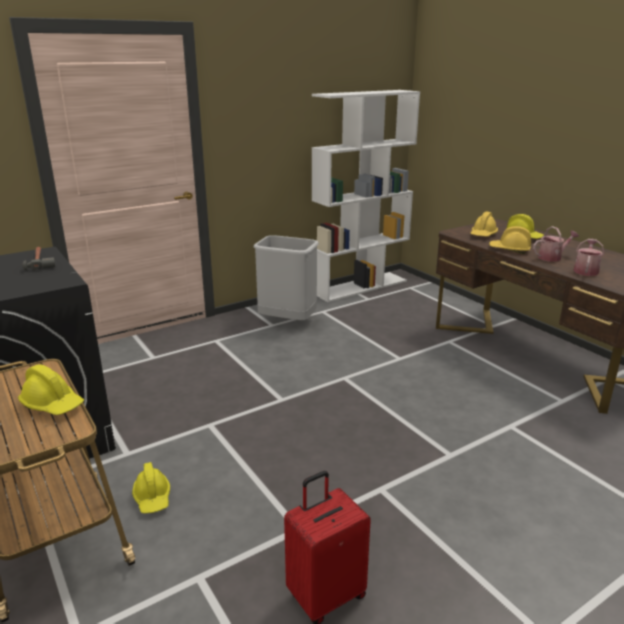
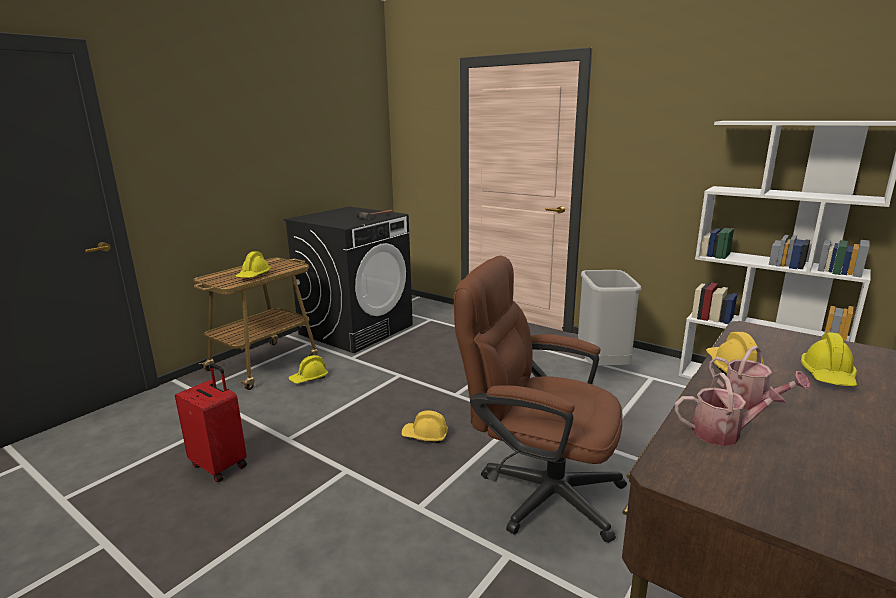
camera: 70 degrees right, 5 degrees down
(445, 396) = (538, 490): none -> brown office chair
(483, 234) = (778, 347): yellow hard hat -> yellow hard hat (425, 436)

